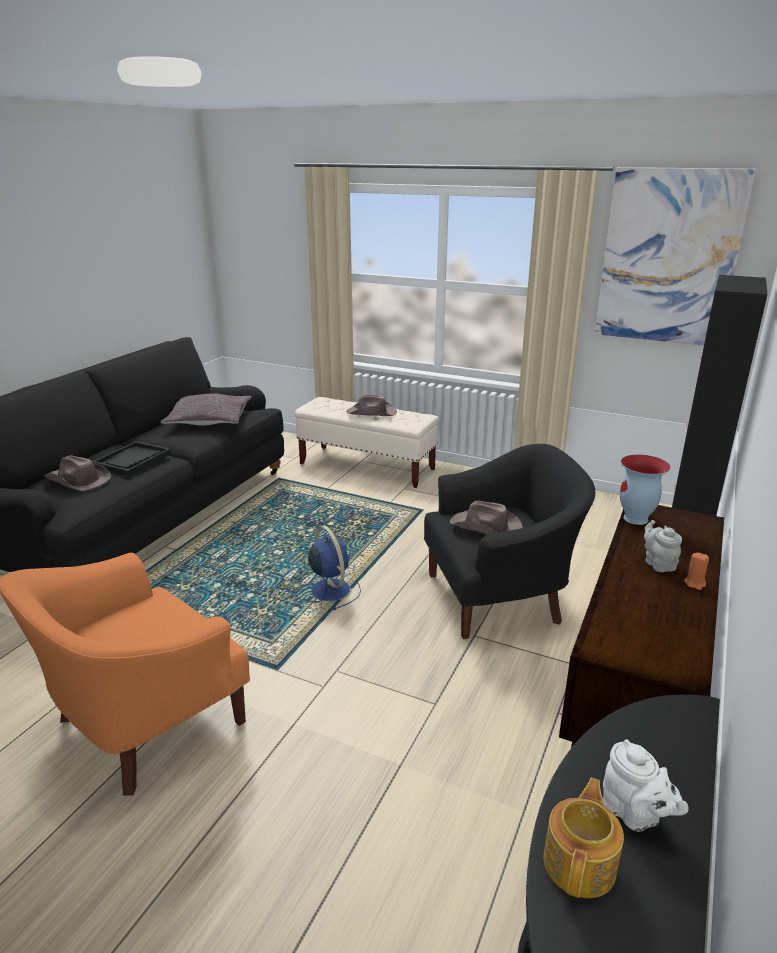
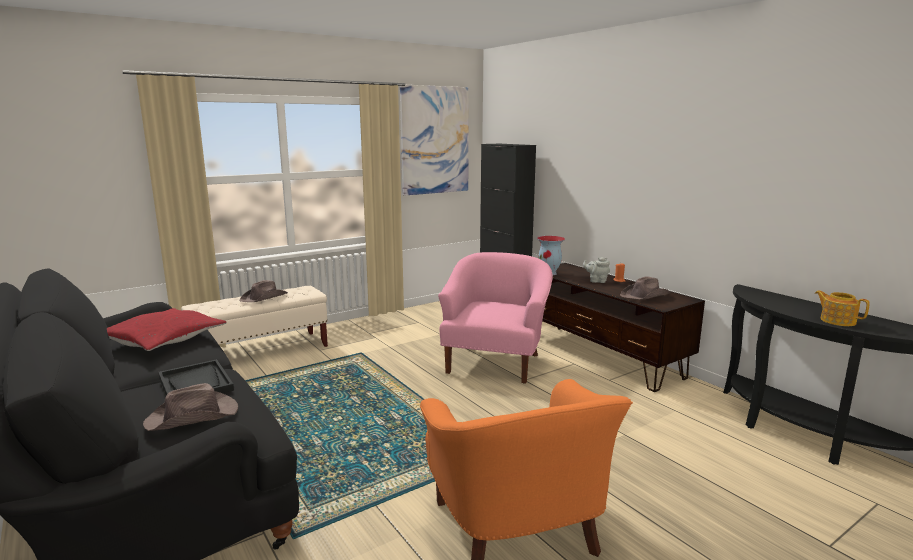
camera: 60 degrees left, 10 degrees down
(209, 420) = (163, 340): grey pillow -> red pillow
(329, 589) = (419, 411): blue fan -> none
(486, 527) = (493, 310): brown hat -> brown hat (645, 295)
(499, 598) = (495, 362): black armchair -> pink armchair
(634, 814) = (809, 309): white teapot -> none

